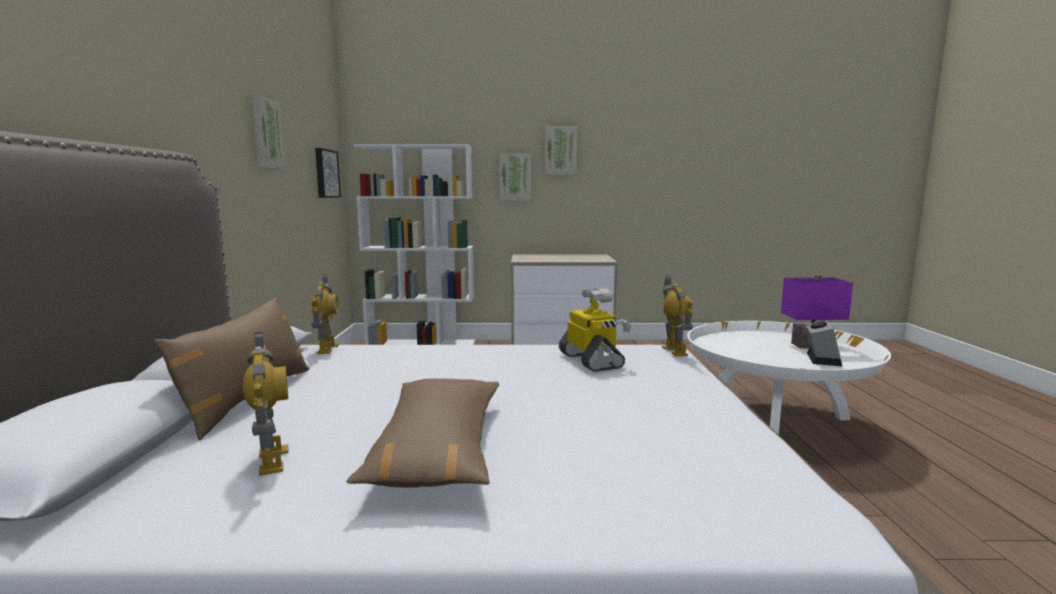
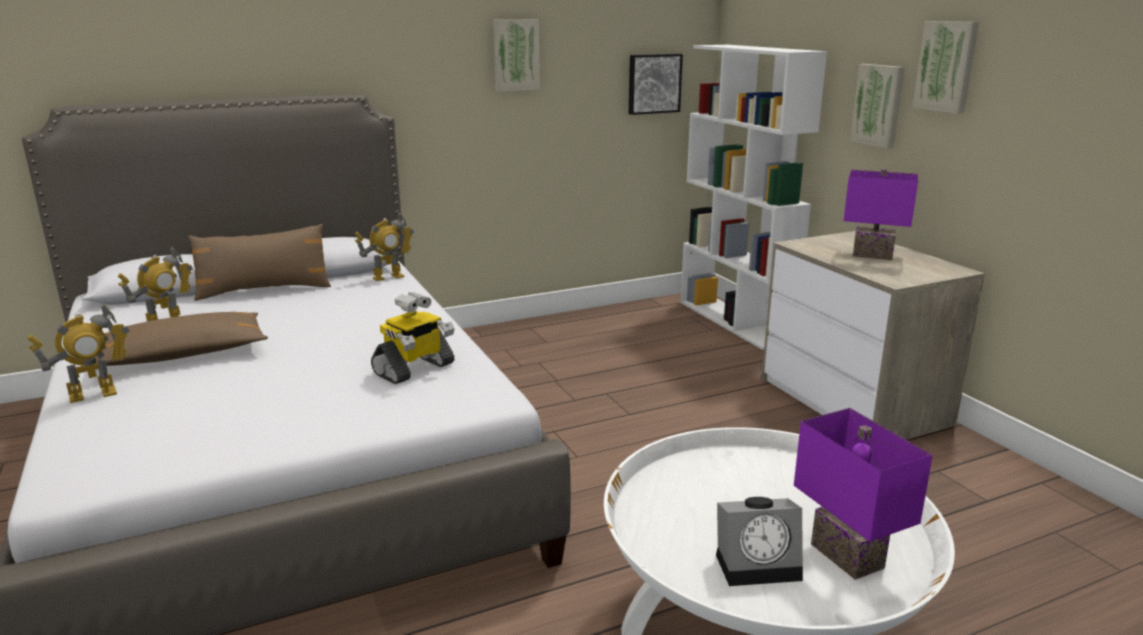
camera: 65 degrees right, 10 degrees up
(560, 257) = (871, 255): none -> purple table lamp
(675, 351) = (483, 404): toy robot -> toy robot (93, 395)

